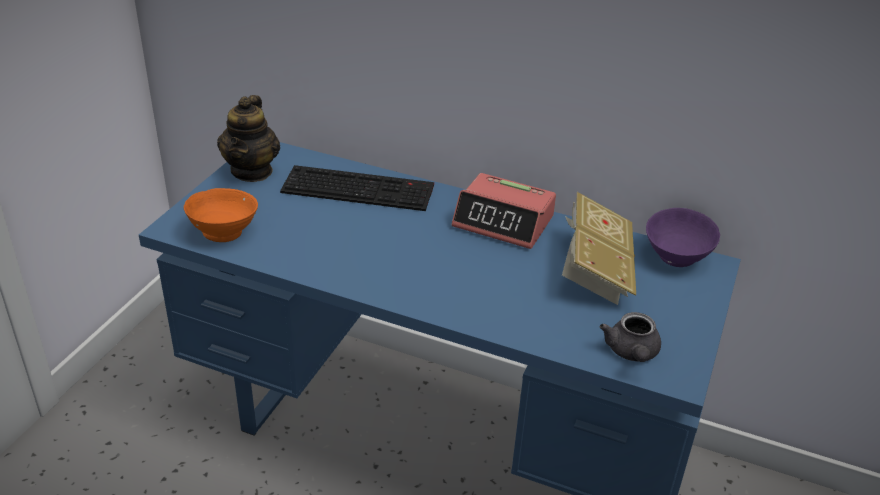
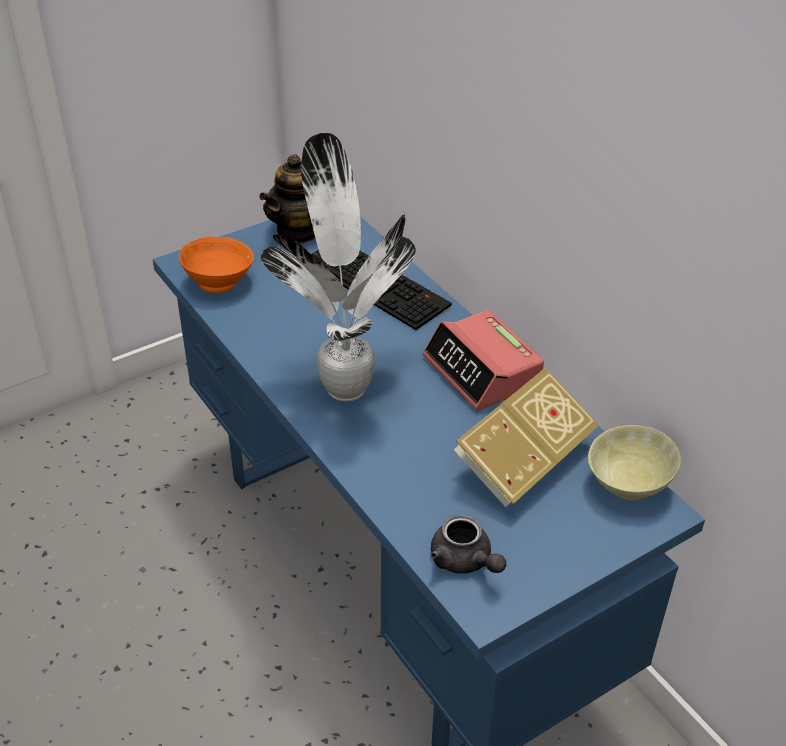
camera: 35 degrees right, 5 degrees up
(415, 269) = (345, 385): none -> potted plant
(631, 353) = (465, 561): grey teapot -> grey teapot turned 75 degrees counterclockwise
(675, 257) = (627, 485): purple bowl -> beige bowl

